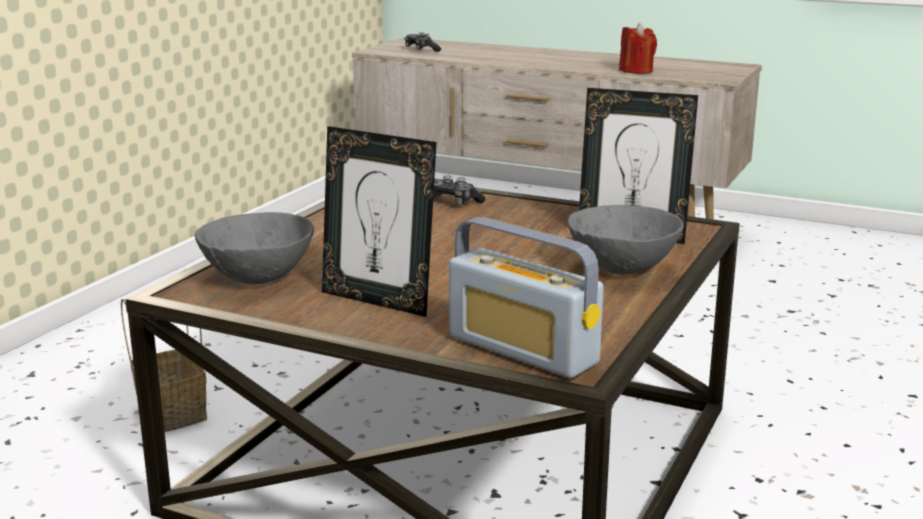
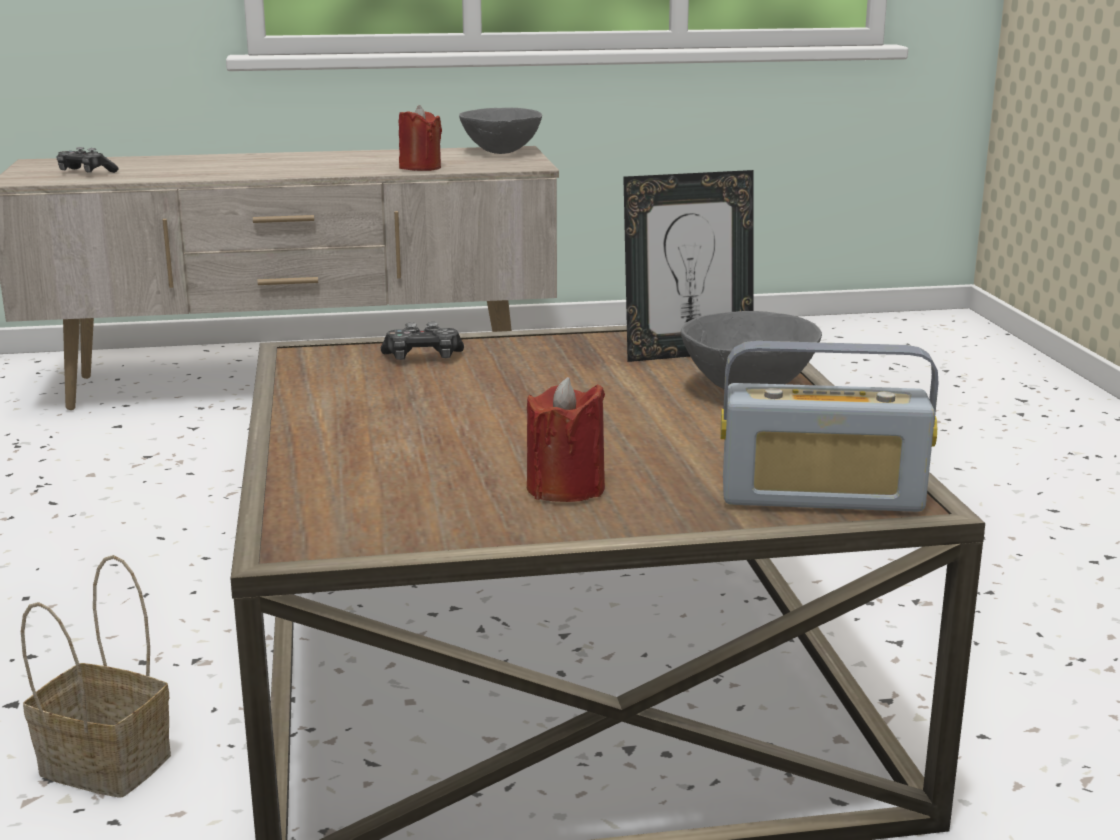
camera: 35 degrees left, 0 degrees up
(257, 279) = (364, 503): grey bowl -> grey bowl (500, 152)
(378, 300) = (565, 488): picture frame -> red candle

